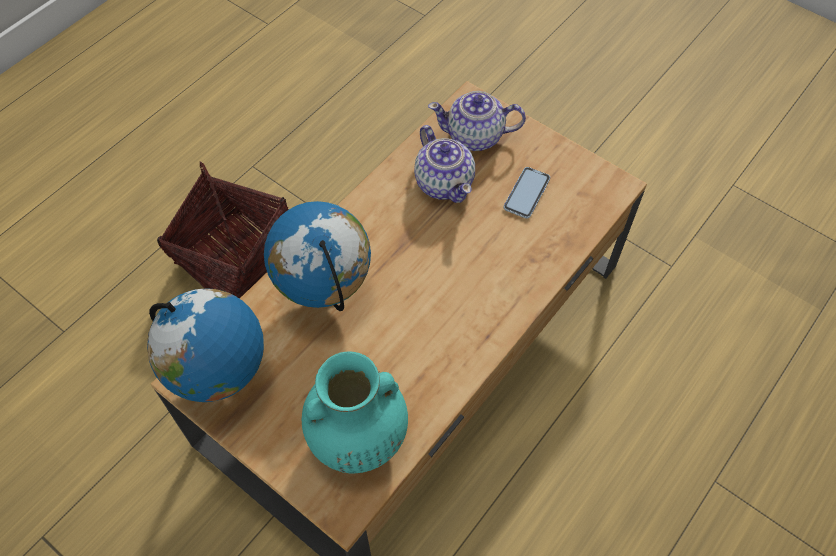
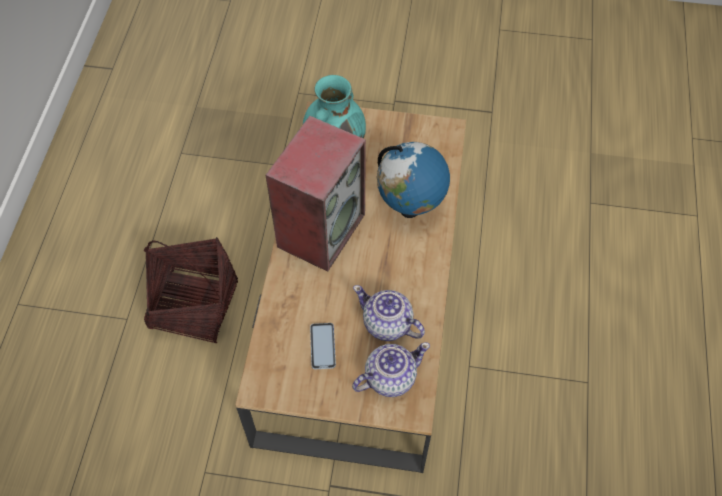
camera: 150 degrees right, 0 degrees up
(222, 380) = (429, 138): globe -> none
(237, 264) = (527, 299): basket -> basket (193, 305)
(452, 323) = (321, 229): none -> speaker

